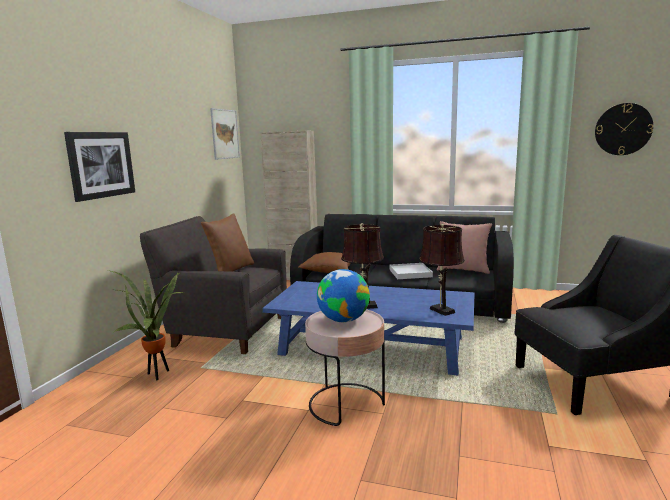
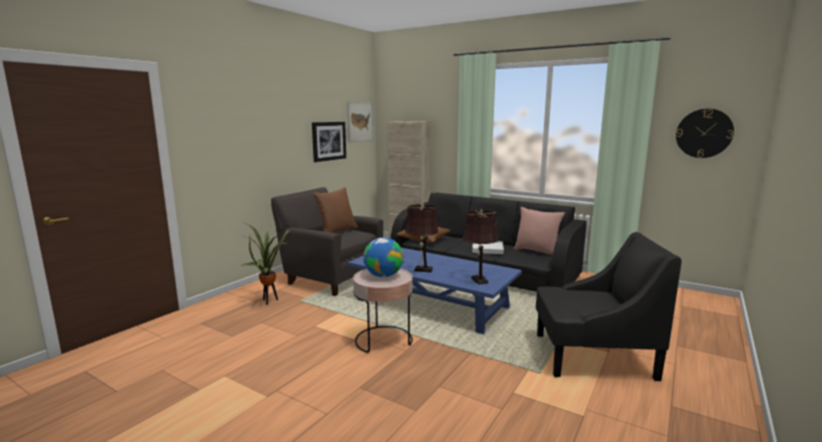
camera: 15 degrees right, 0 degrees up
(101, 164) = (249, 146): picture -> picture (328, 141)

